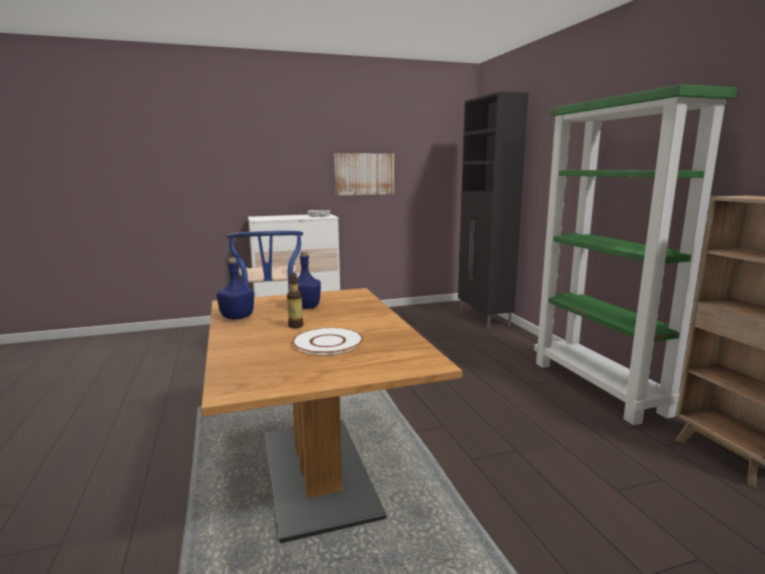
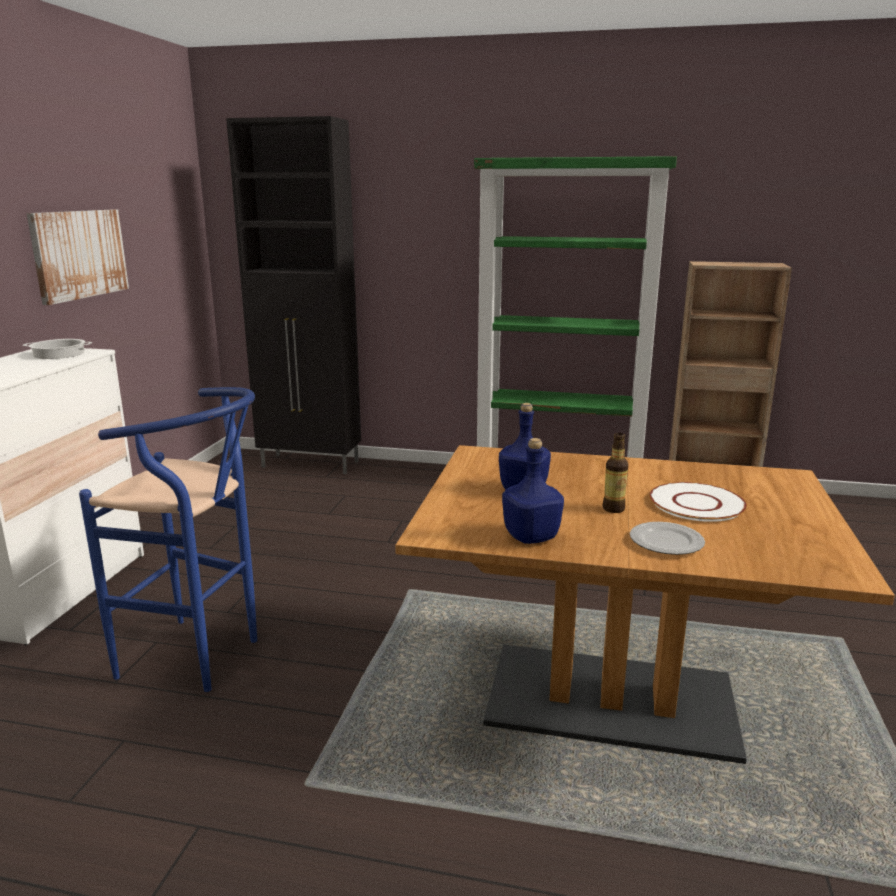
camera: 60 degrees left, 5 degrees up
(251, 341) = (665, 542): none -> plate

